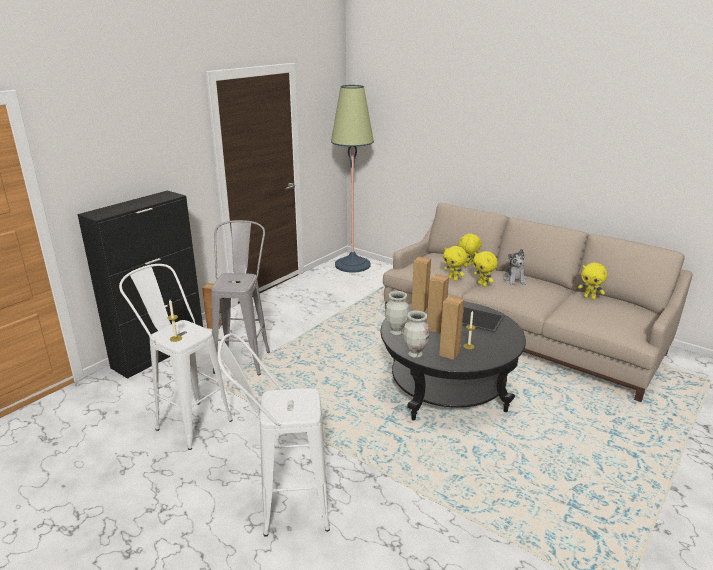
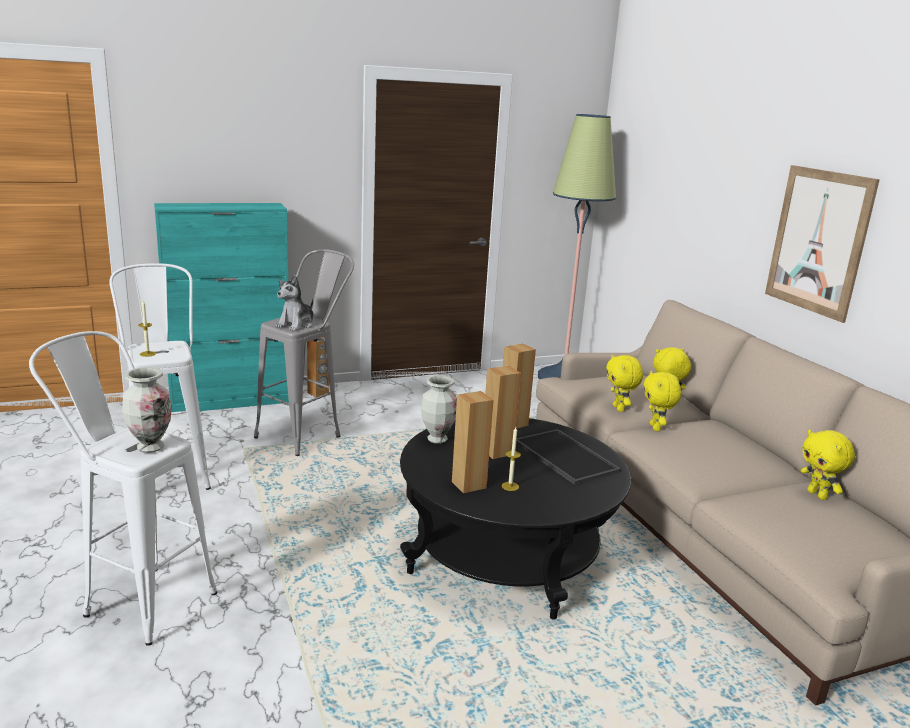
camera: 30 degrees right, 5 degrees down
(160, 352) = (231, 401): black cabinet -> turquoise cabinet
(415, 354) = (422, 470): vase -> vase (150, 447)
(514, 280) = (714, 435): plush toy -> plush toy (296, 325)
(537, 156) = (818, 241): none -> picture

